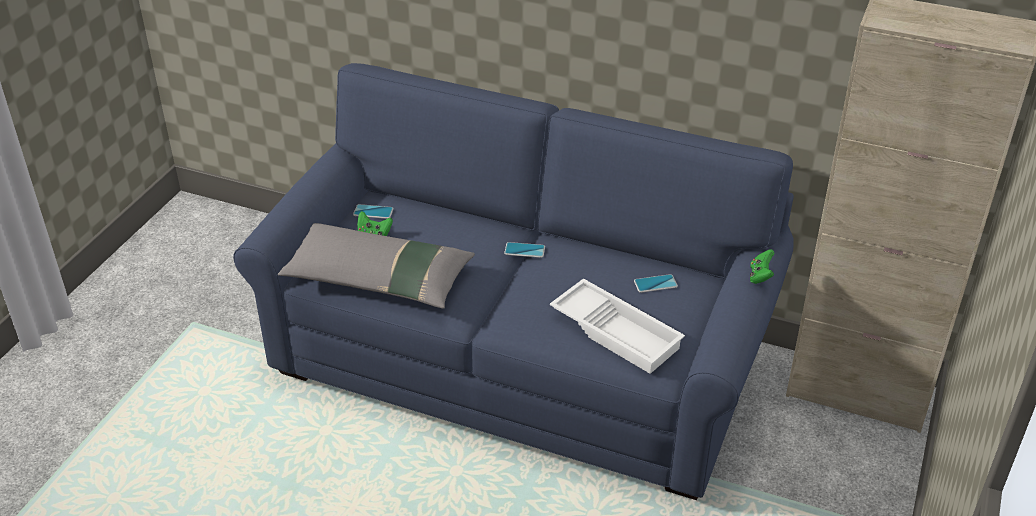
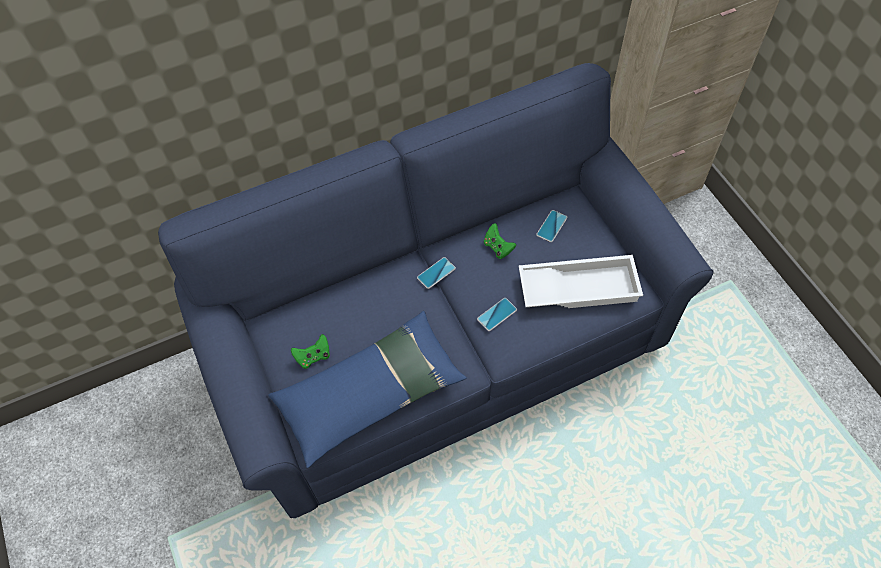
camera: 45 degrees left, 20 degrees up
(373, 212) = (284, 337): phone -> phone (497, 314)
(378, 279) = (370, 393): grey pillow -> blue pillow
(760, 276) = (629, 170): green game controller -> green game controller (498, 248)

